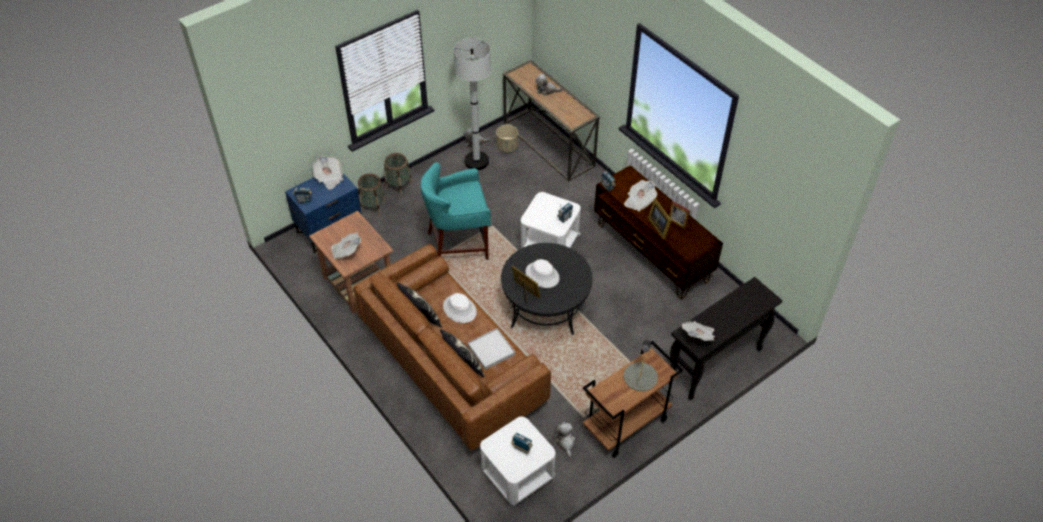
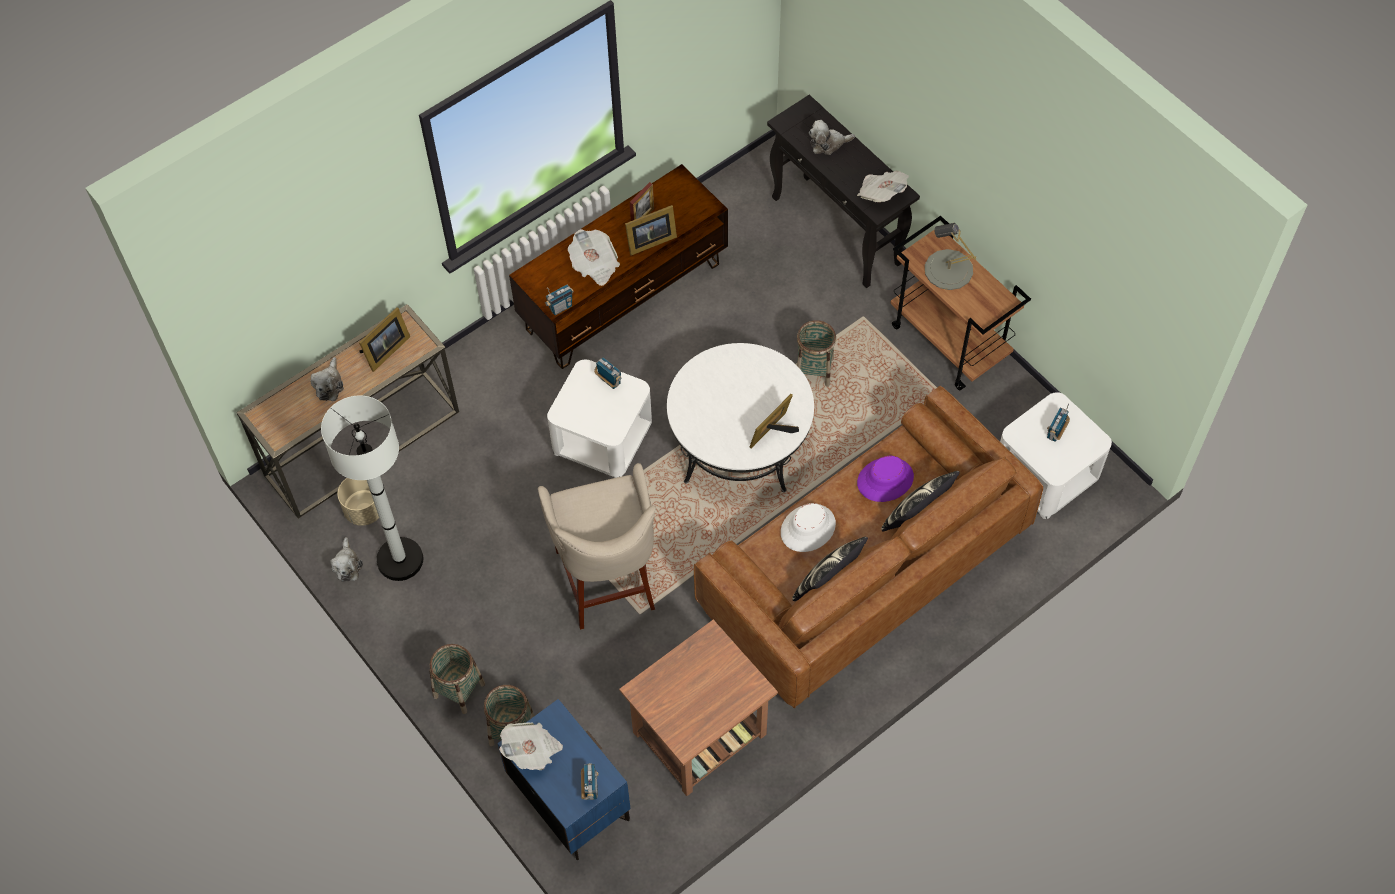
camera: 90 degrees left, 10 degrees up
(346, 251) = (719, 695): newspaper -> none
(459, 244) = (607, 577): turquoise stool -> beige stool
(491, 350) = (885, 480): white tray -> purple hat
(542, 275) = (737, 410): white hat -> none
(545, 306) = (739, 444): black coffee table -> white coffee table
(565, 442) = (986, 416): plush toy -> plush toy (828, 143)
(568, 109) = (385, 351): none -> picture frame
(600, 346) = (814, 370): none -> basket

